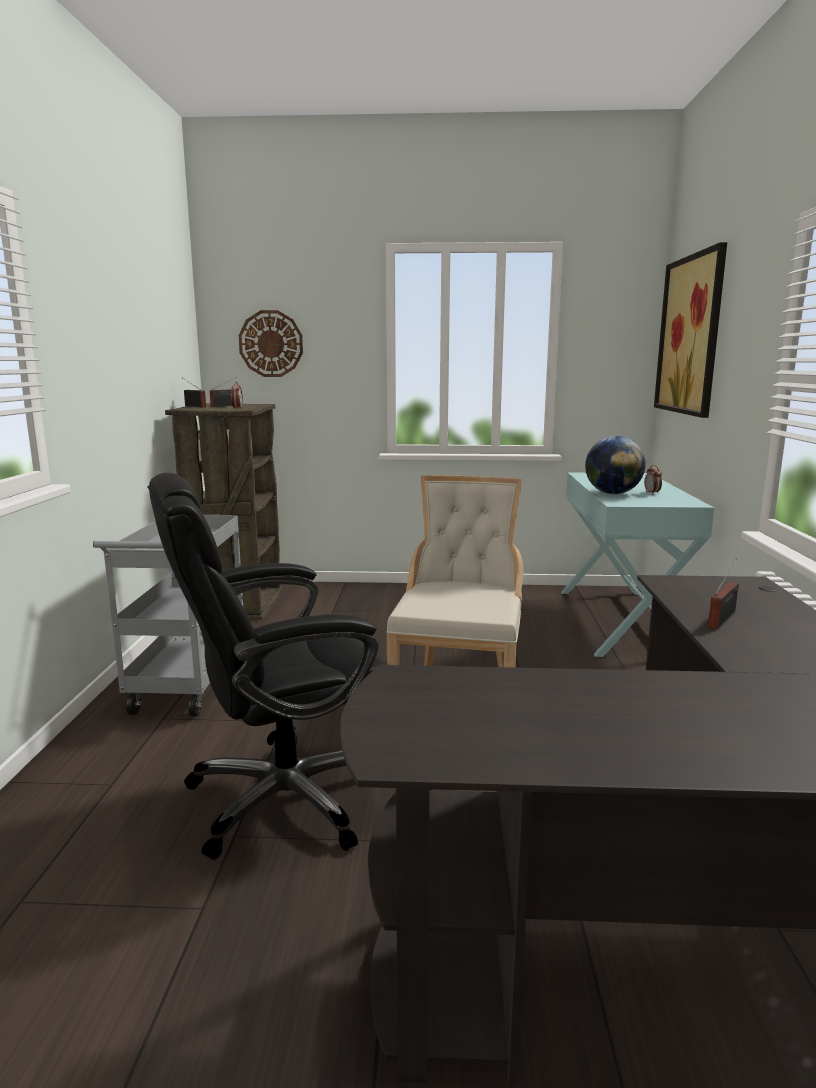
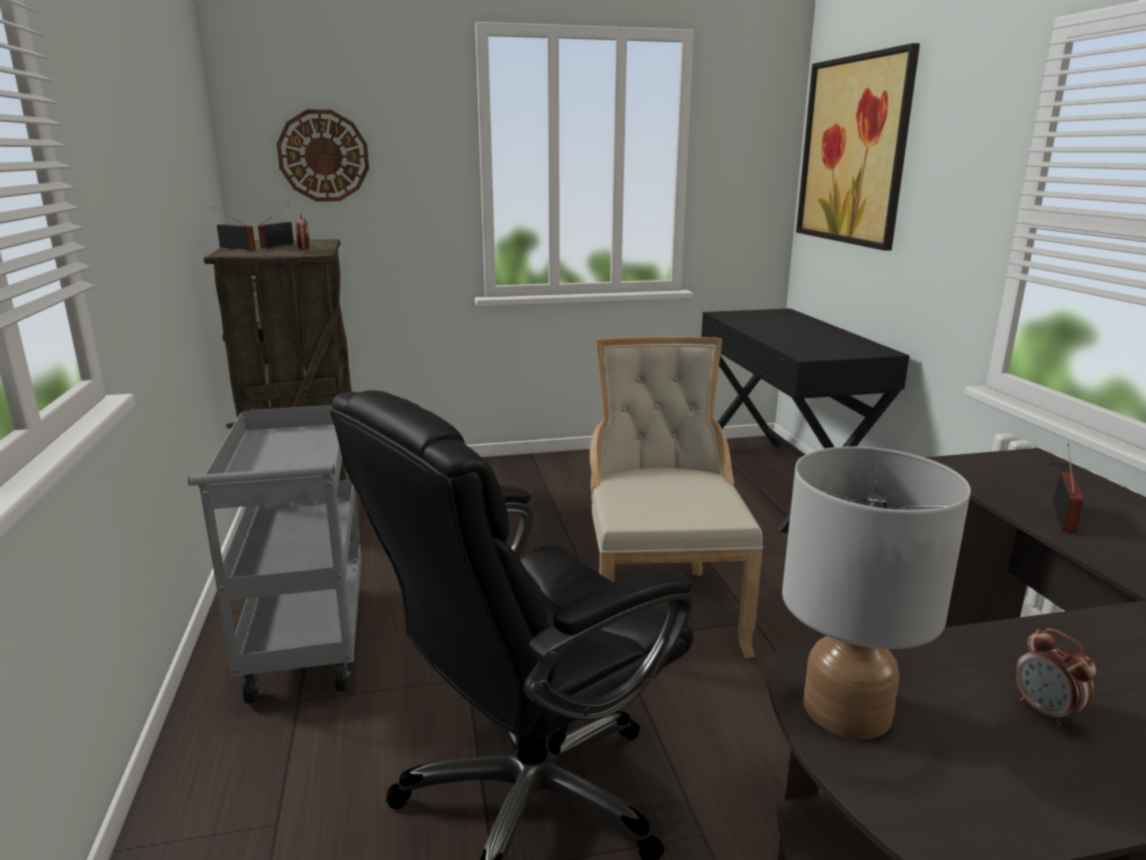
camera: 15 degrees left, 5 degrees up
(398, 698) = (846, 711): none -> grey table lamp
(612, 493) = (785, 341): globe -> none
(621, 621) = (780, 482): turquoise desk -> black desk
(652, 493) = (825, 338): alarm clock -> alarm clock (1046, 711)

